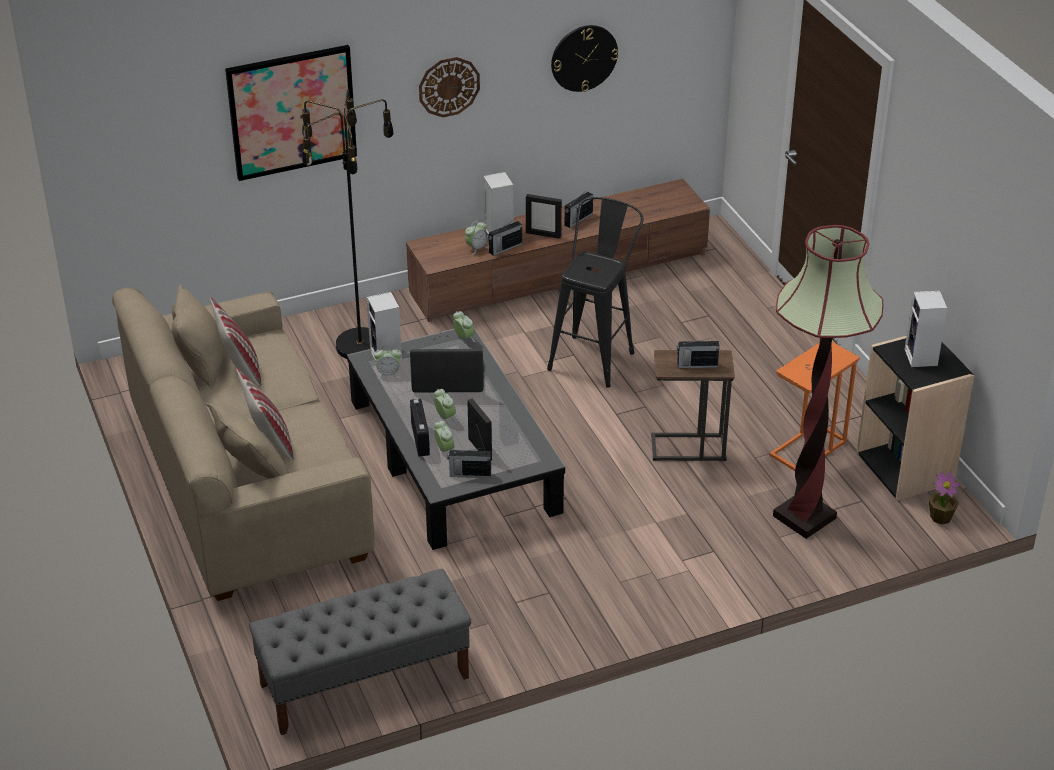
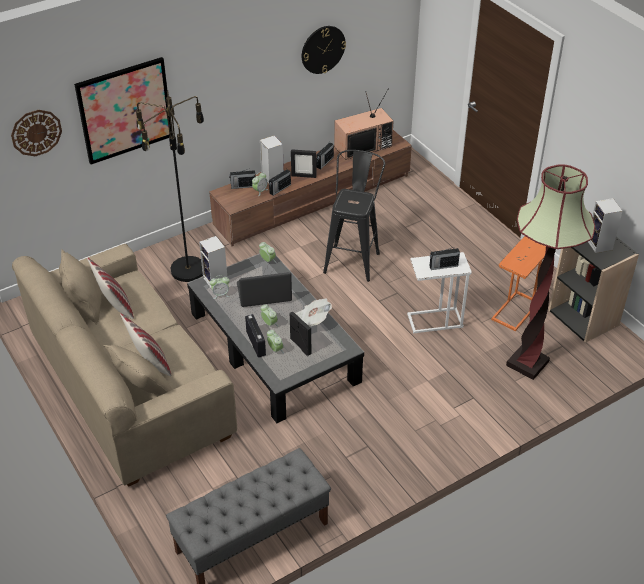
camera: 10 degrees left, 5 degrees up
(449, 86) = (233, 79): wall clock -> wall clock (36, 132)
(469, 474) = (298, 367): radio -> radio (243, 186)
(502, 420) = (311, 321): none -> newspaper
(639, 203) = (363, 145): none -> television
(689, 447) = (435, 320): brown side table -> white side table
(941, 517) = (617, 351): potted plant -> none

